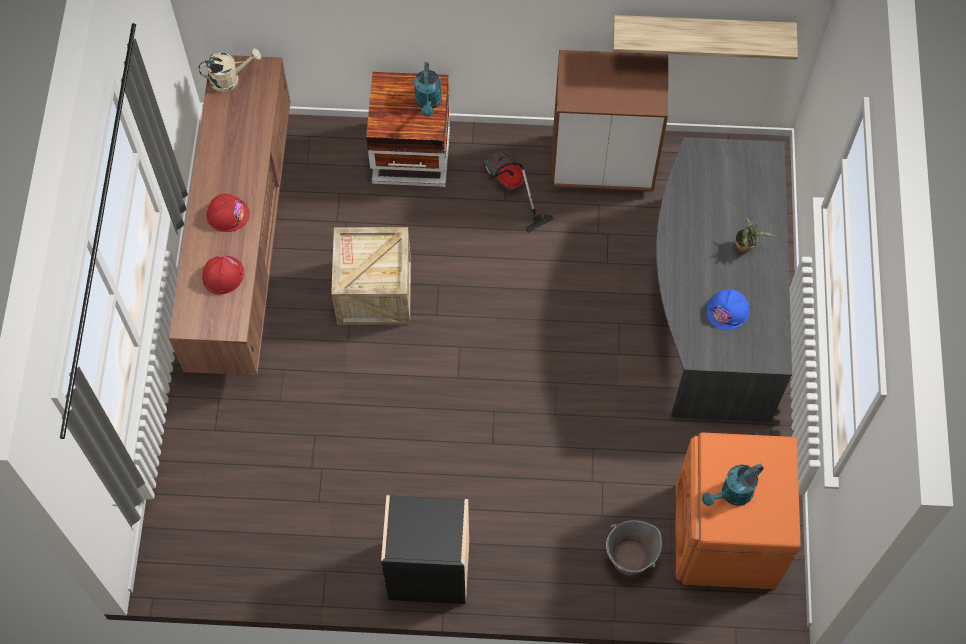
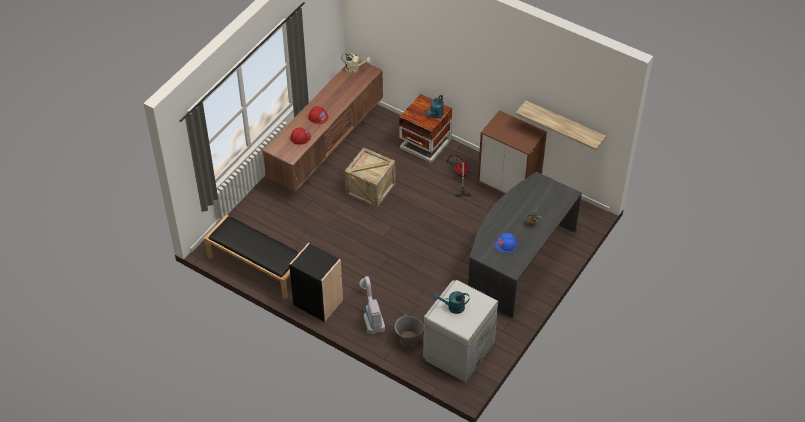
camera: 30 degrees right, 15 degrees down
(270, 556) = (256, 266): none -> black bench
(538, 546) = (371, 316): none -> vacuum cleaner
(723, 535) = (457, 351): orange washing machine -> white washing machine

